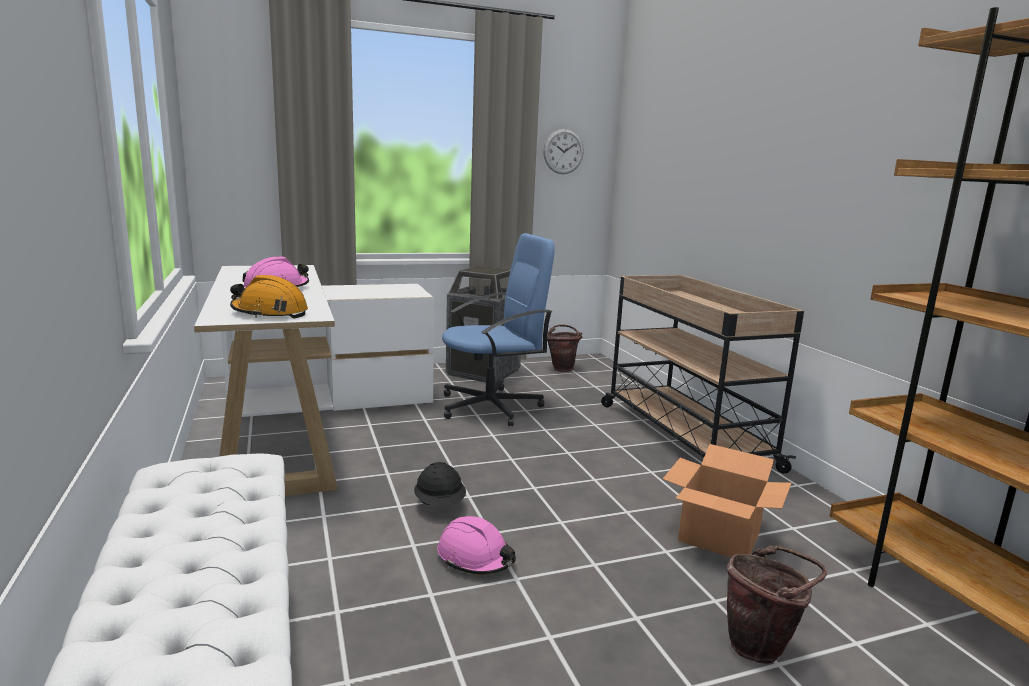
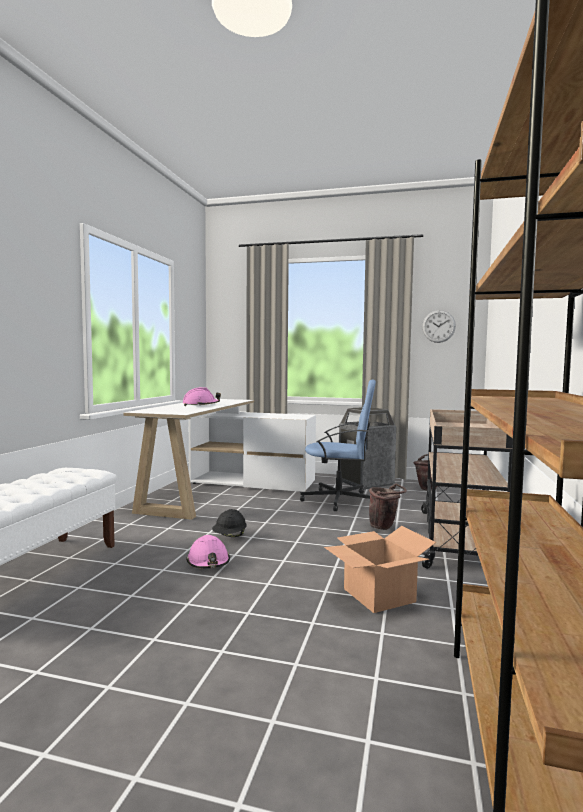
camera: 35 degrees right, 10 degrees down
(269, 313) = (166, 411): orange hard hat -> none
(761, 647) = (300, 653): brown bucket -> brown bucket (385, 527)

